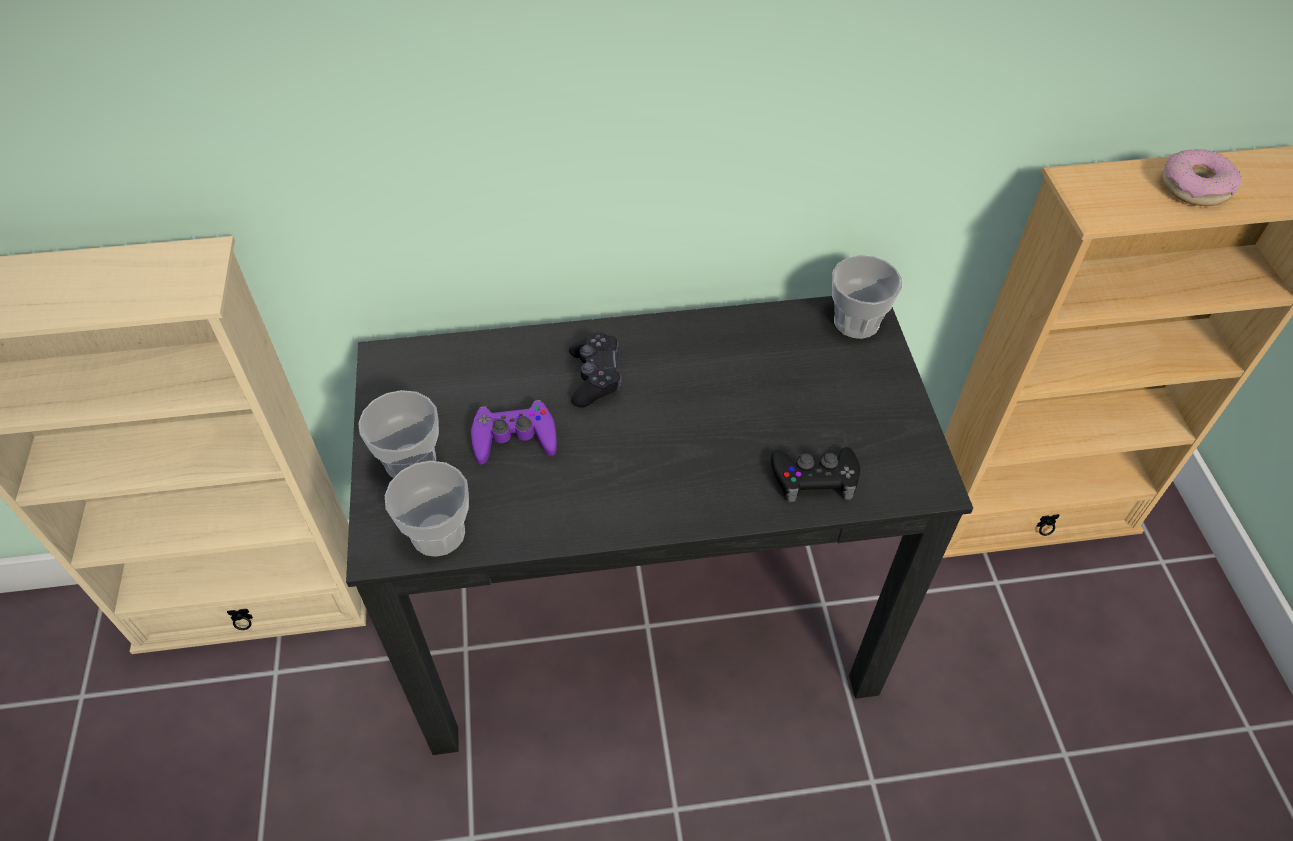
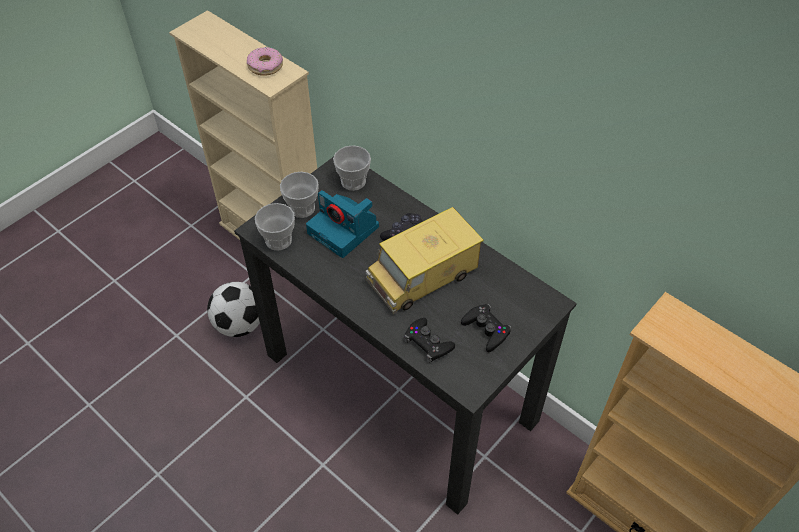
camera: 50 degrees right, 0 degrees up
(340, 756) = (239, 324): none -> football
(514, 438) = (345, 230): purple game controller -> camera
(693, 406) = (423, 276): none -> toy truck
(848, 402) = (486, 330): none -> black game controller
(856, 322) = (541, 303): cup -> cup (353, 181)
(1195, 187) = (728, 362): donut -> donut (265, 66)

